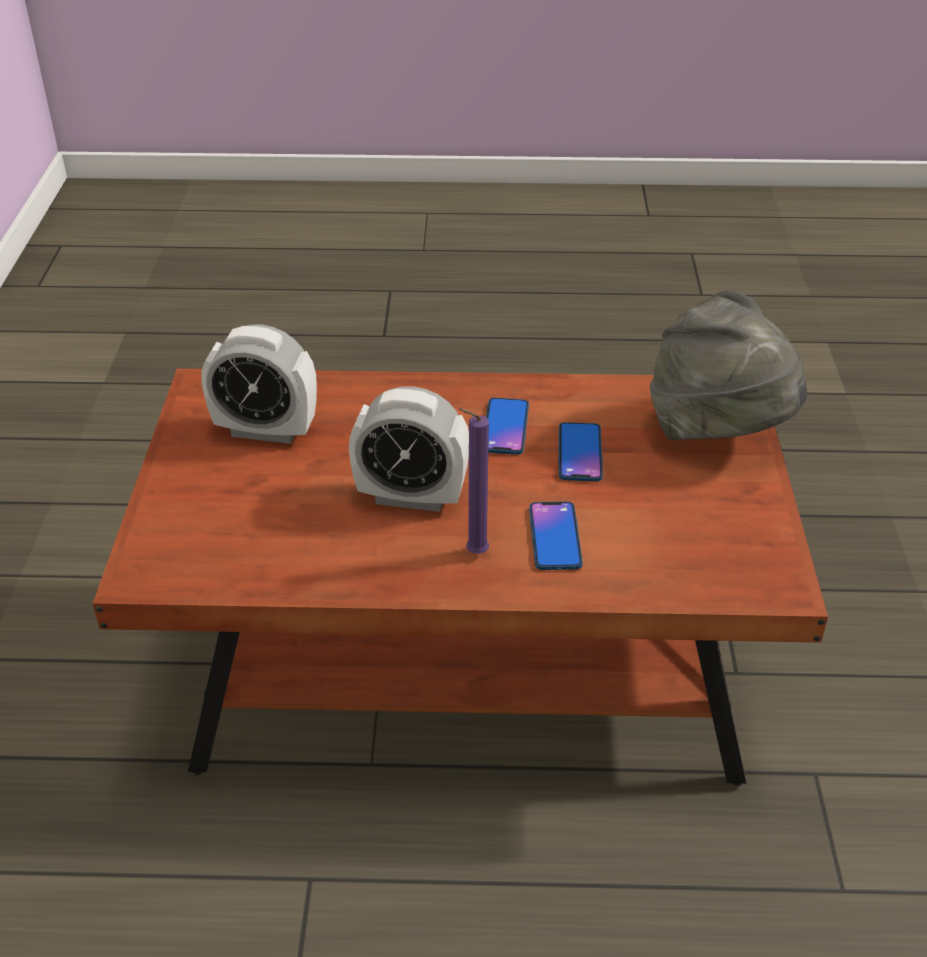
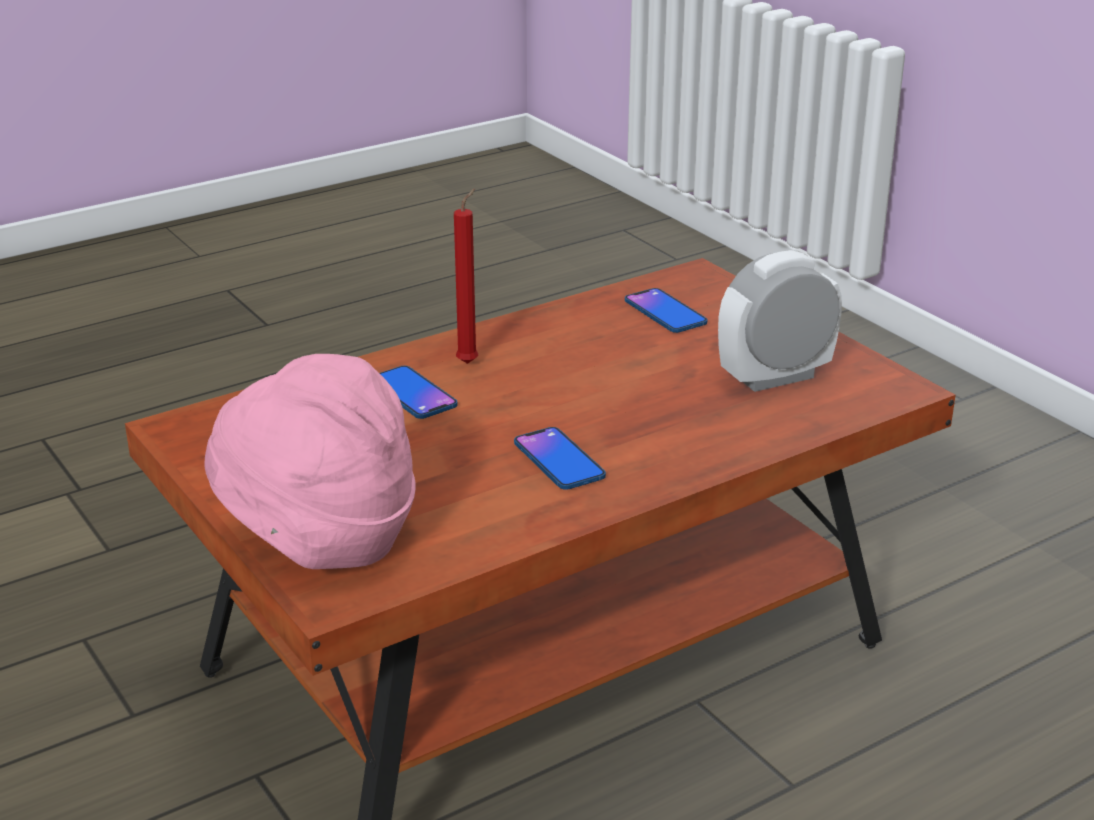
camera: 145 degrees right, 10 degrees down
(411, 497) = (572, 378): alarm clock -> none
(473, 554) = (470, 362): purple candle -> red candle
(580, 453) = (456, 465): phone -> phone (665, 312)
(718, 433) = (319, 540): grey hat -> pink hat

